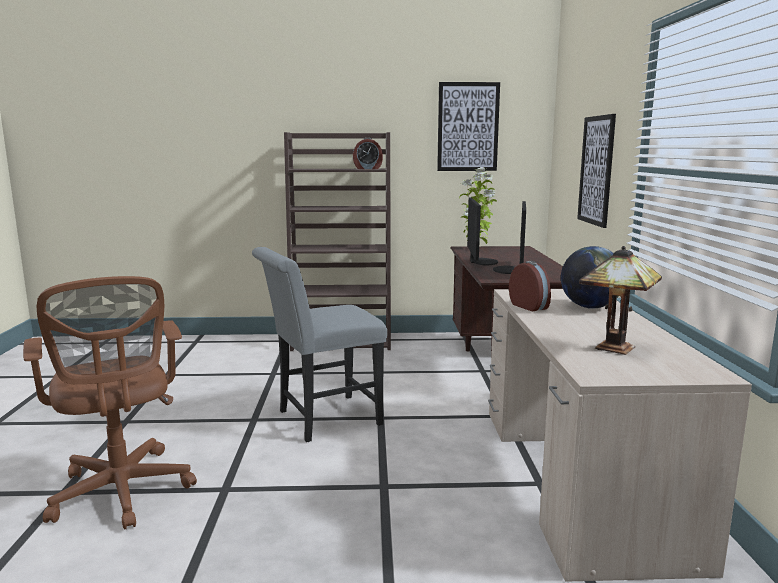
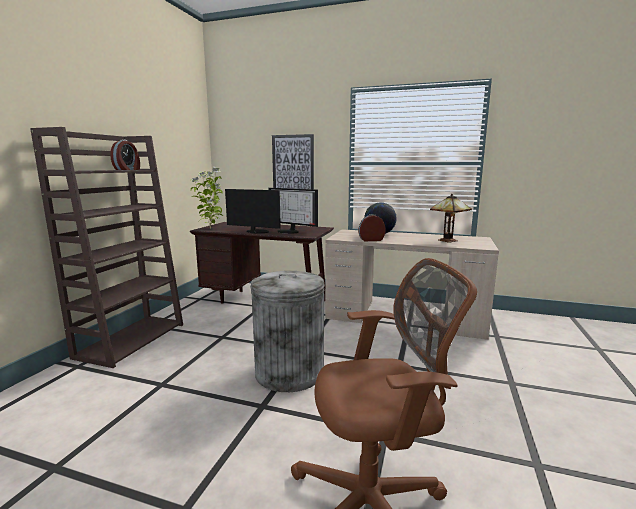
camera: 70 degrees left, 0 degrees up
(322, 419) = (289, 372): grey chair -> grey trash can
(468, 127) = (171, 136): picture -> none

